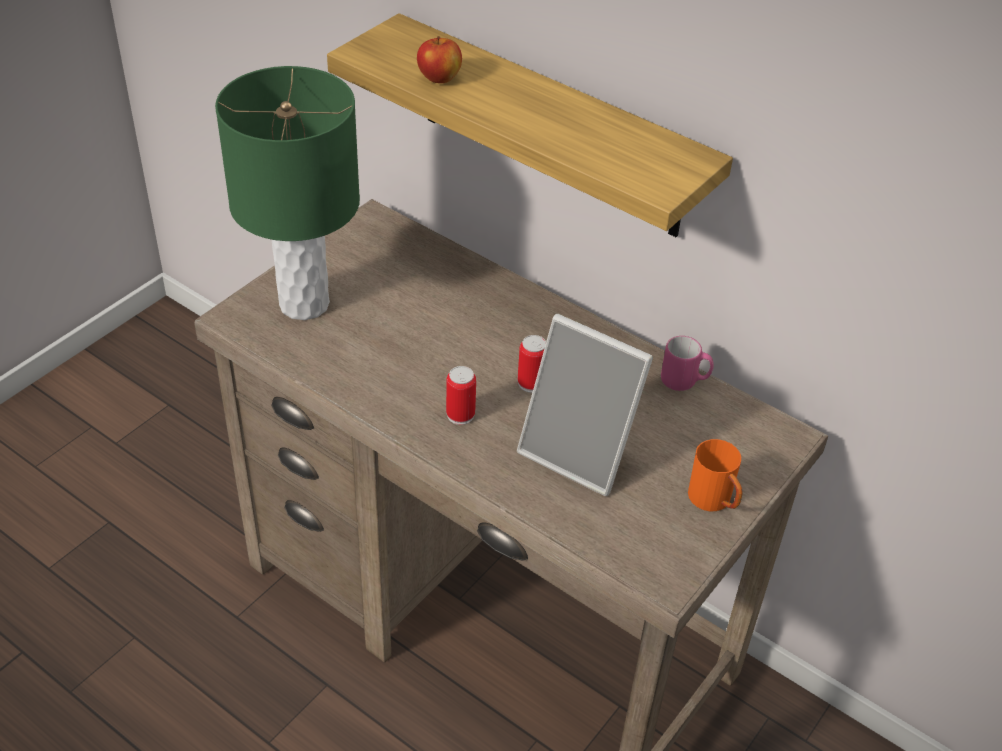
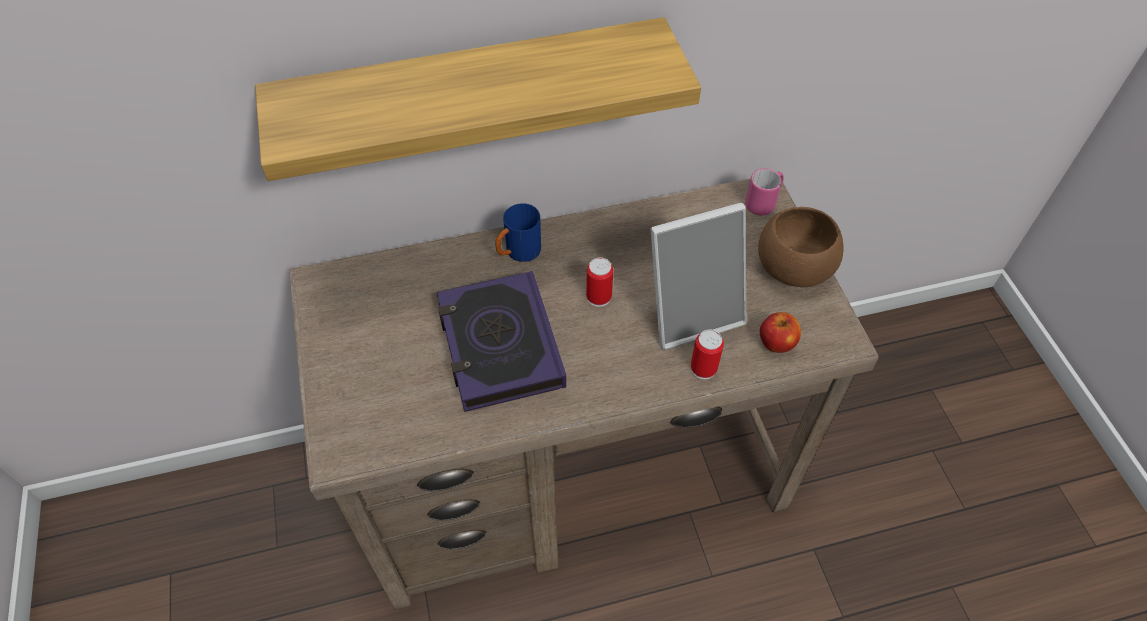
camera: 50 degrees left, 10 degrees up
(304, 304) = (373, 392): green table lamp -> none
(417, 350) = (499, 346): none -> book
(439, 78) = (388, 113): apple -> apple (776, 343)
(460, 415) = (594, 361): can -> can (703, 368)
(523, 310) = (518, 253): none -> blue mug
(684, 381) = (671, 210): pink mug -> pink mug (763, 203)
(714, 502) = (793, 268): orange mug -> brown bowl

